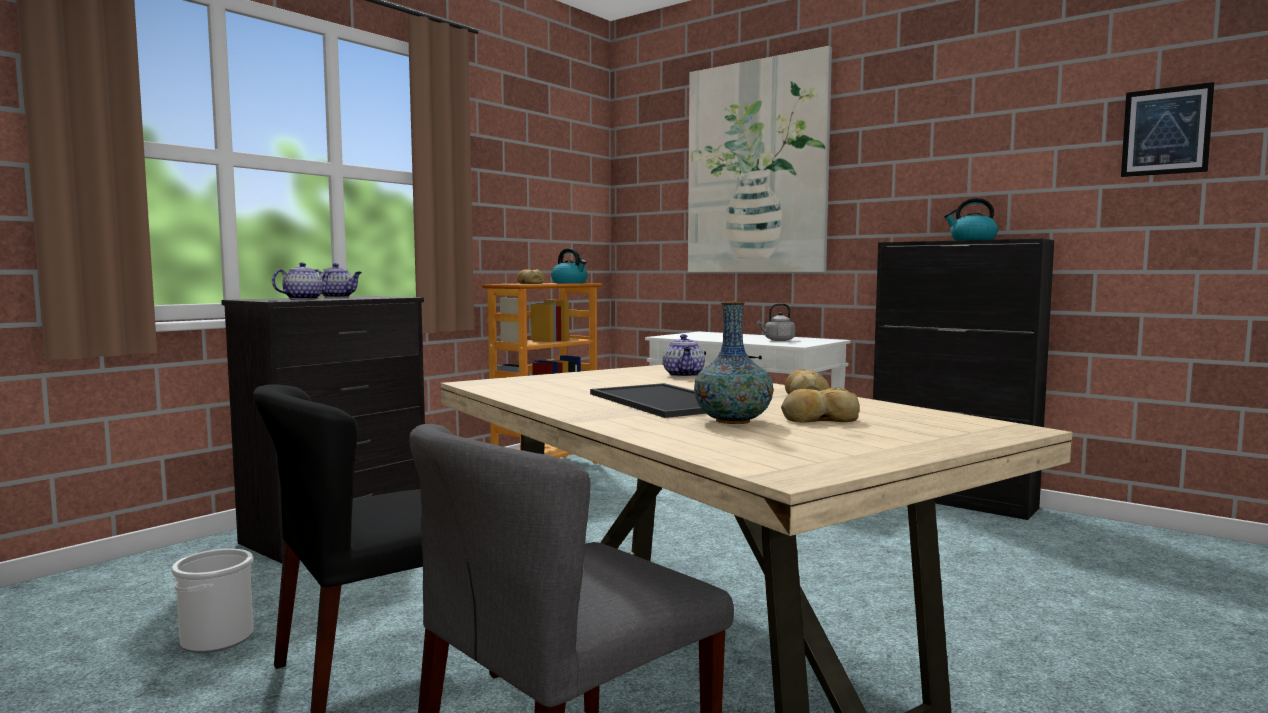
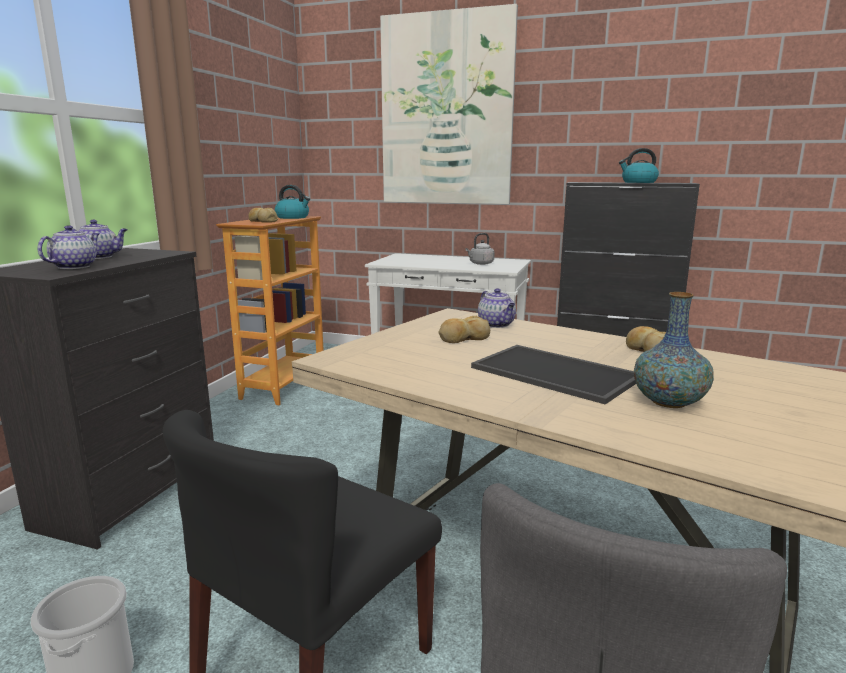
camera: 20 degrees left, 10 degrees up
(818, 419) = (724, 388): bread -> bread (463, 338)
(1166, 131) = (782, 101): picture -> none

